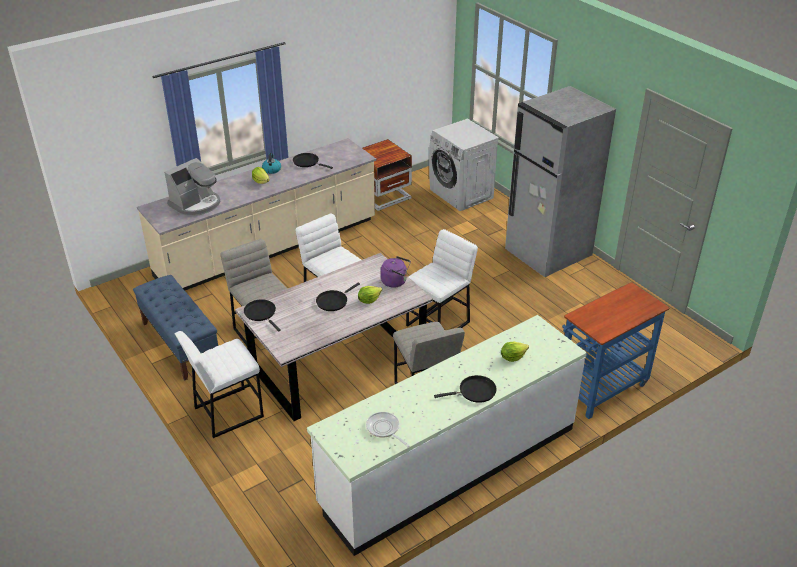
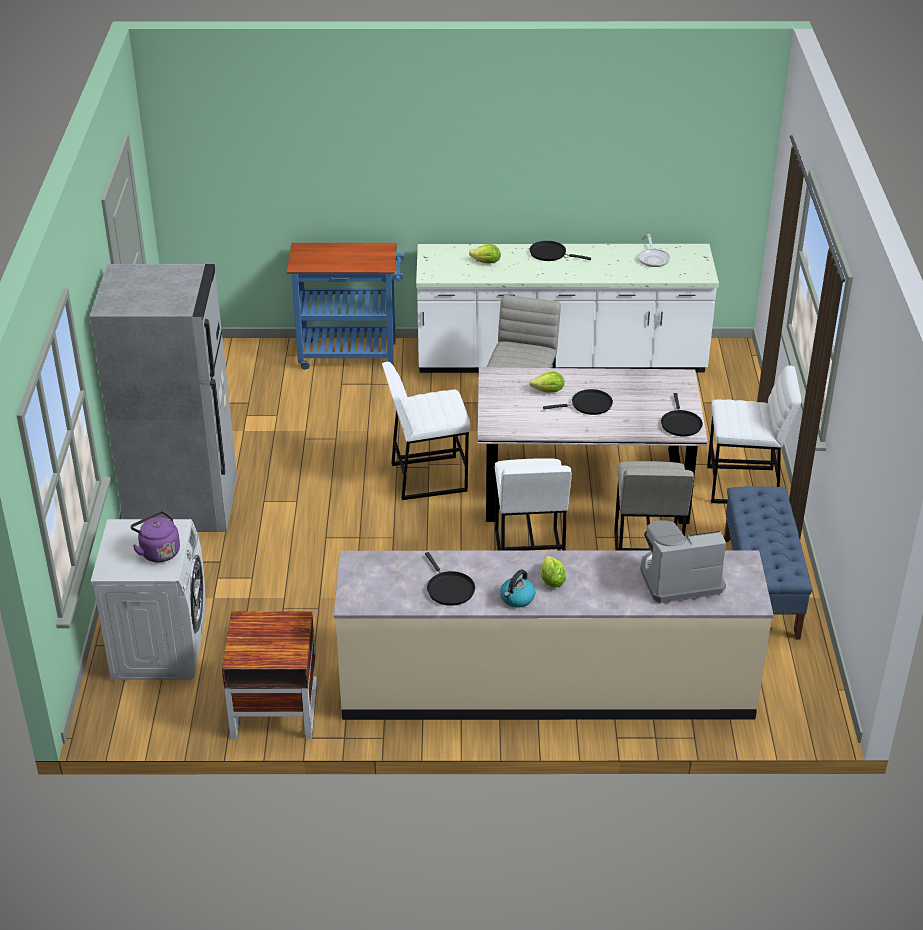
camera: 145 degrees left, 0 degrees up
(395, 281) = (498, 398): purple kettle -> purple kettle (158, 551)

